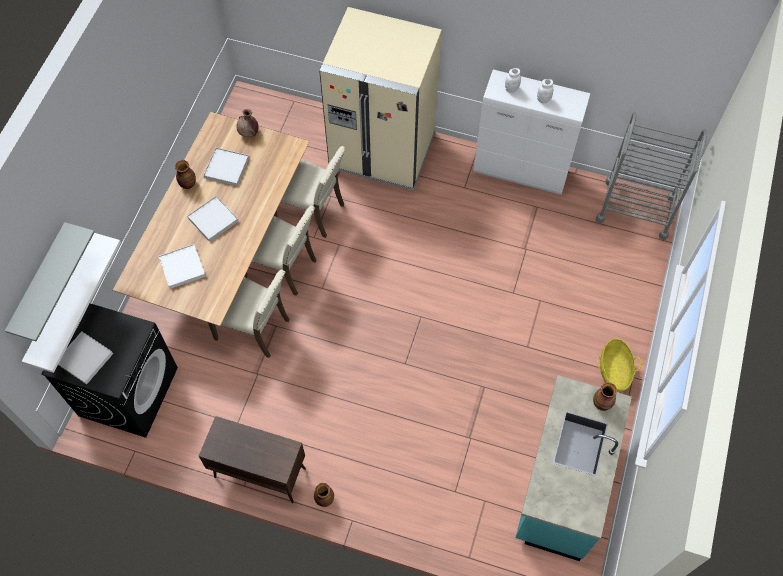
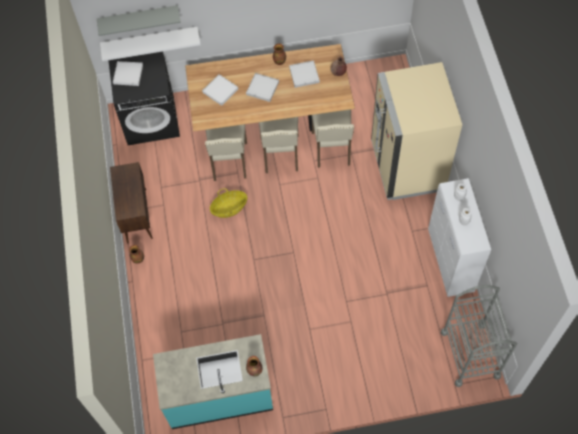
camera: 65 degrees right, 0 degrees up
(614, 370) = (324, 394): basket -> basket (229, 208)

